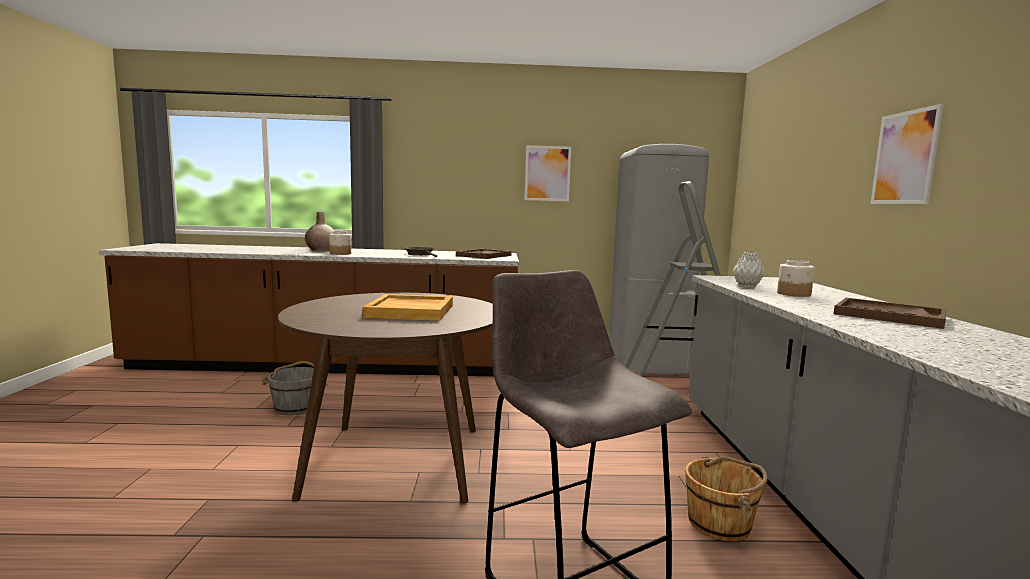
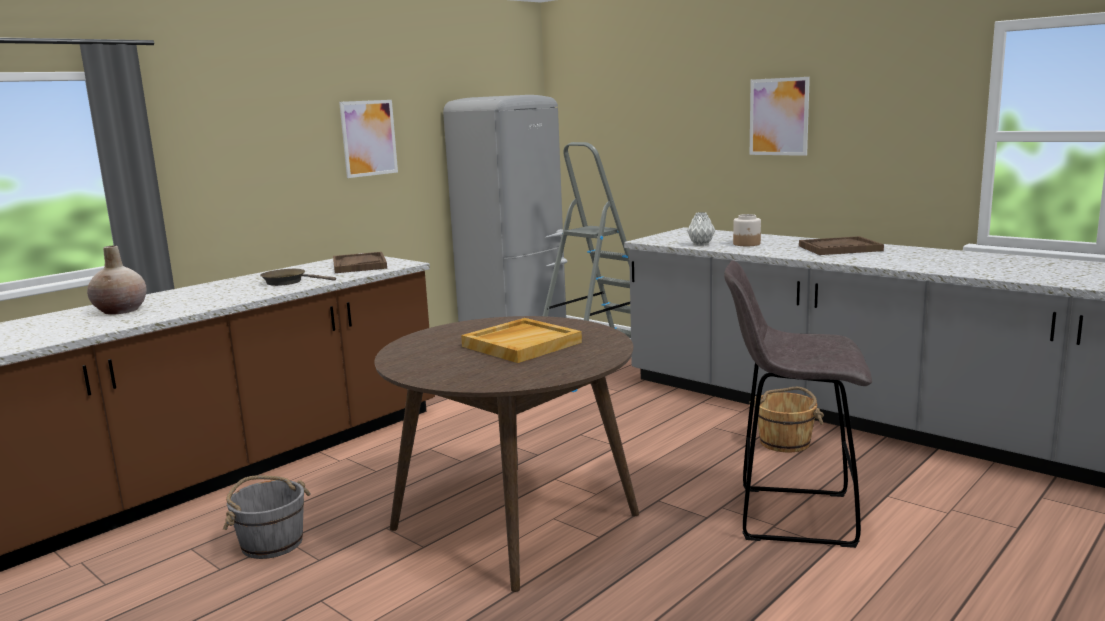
camera: 45 degrees left, 5 degrees up
(340, 253) = (184, 307): jar -> none

